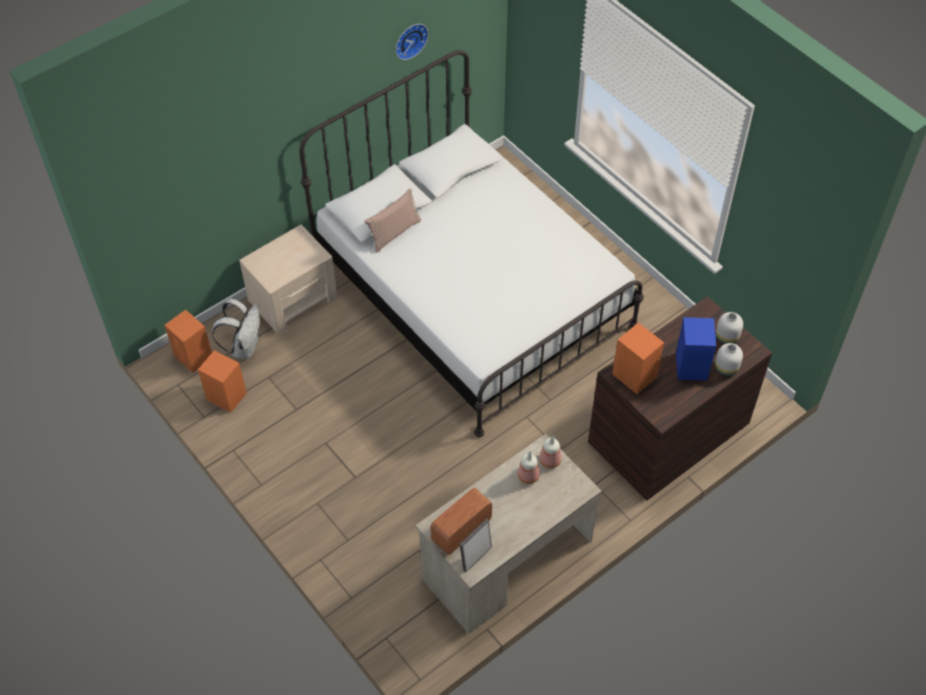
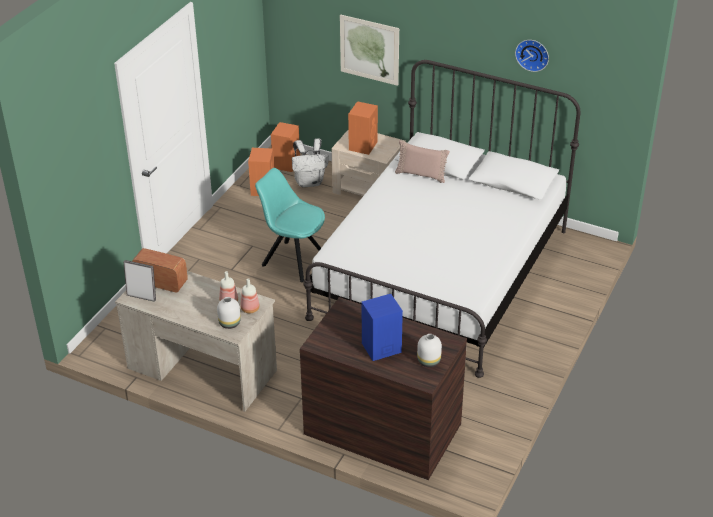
camera: 65 degrees right, 15 degrees down
(239, 169) = (369, 50): none -> picture
(376, 413) = (293, 261): none -> turquoise chair
(633, 375) = (349, 317): orange speaker -> orange speaker (363, 145)
(725, 367) = (394, 369): white vase -> white vase (230, 323)

